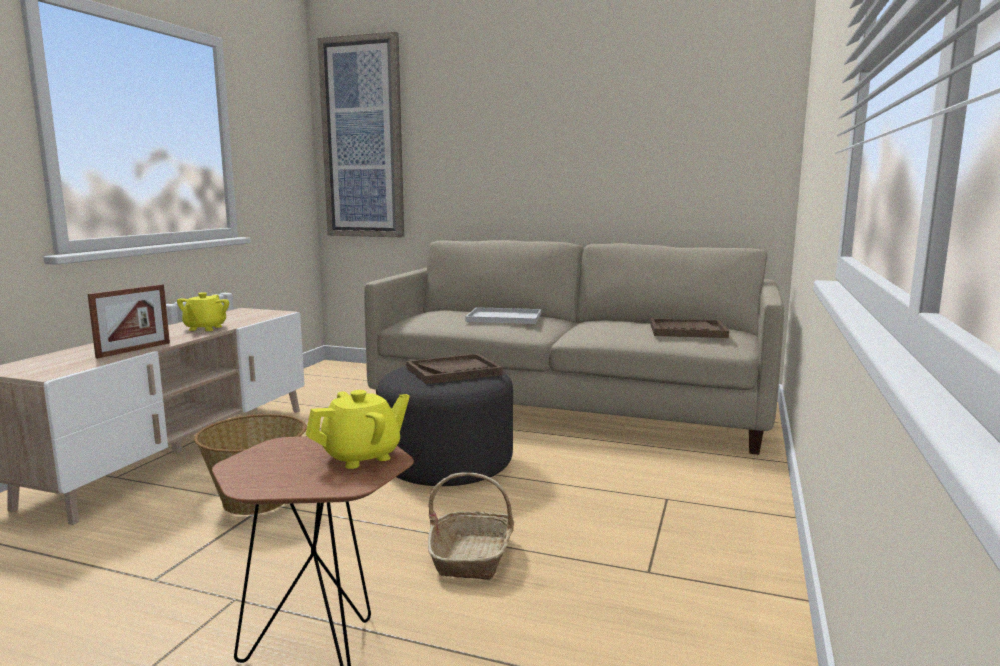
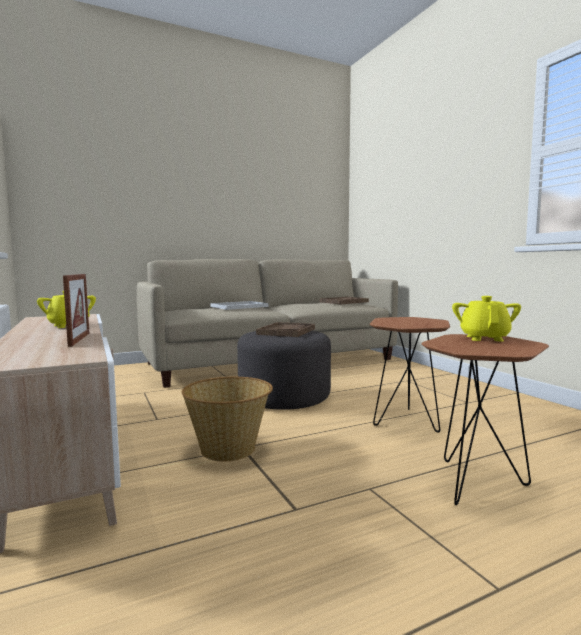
camera: 45 degrees left, 5 degrees down
(363, 138) = (65, 179): picture -> none
(472, 556) = (406, 423): basket -> brown side table

